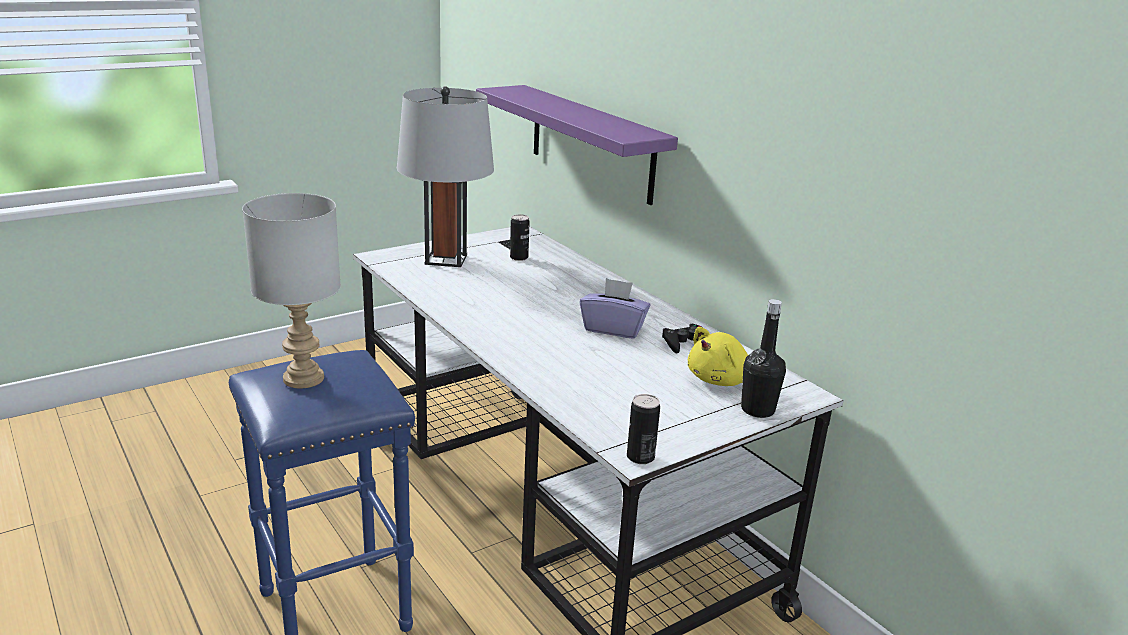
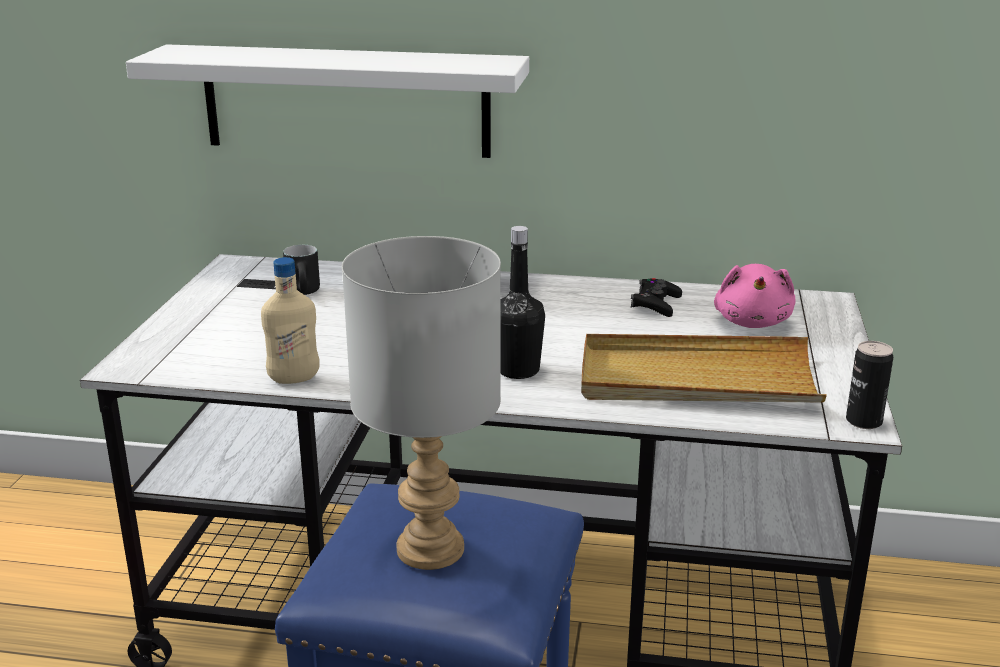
camera: 45 degrees left, 0 degrees up
(425, 291) = (294, 379): none -> beige bottle
(446, 259) = (226, 332): grey table lamp -> none
(519, 257) = (306, 293): can -> black mug
(591, 143) = (346, 101): purple shelf -> white shelf
(604, 387) = (696, 379): none -> beige tray
(613, 329) = (571, 321): purple tissue box -> none
(720, 380) = (753, 322): yellow plush toy -> pink plush toy
(757, 410) = (831, 332): black bottle -> black bottle (518, 370)

